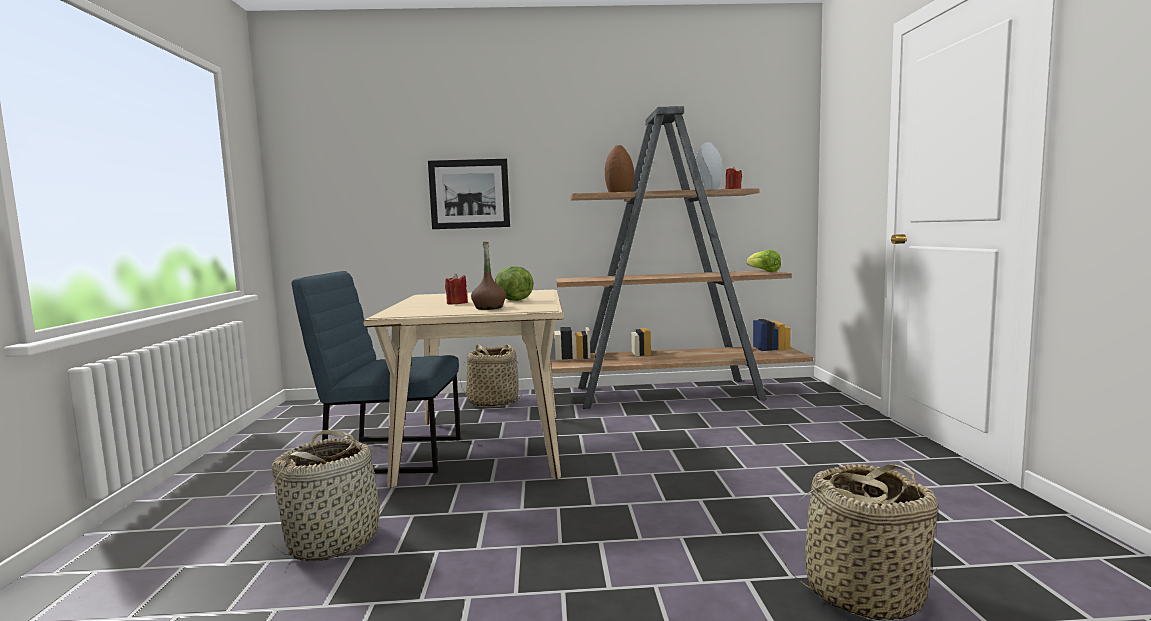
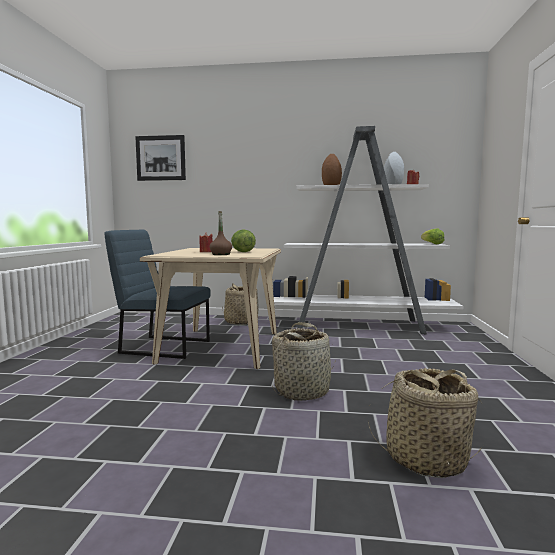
camera: 10 degrees right, 0 degrees up
(334, 541) = (106, 390): basket -> basket (302, 391)
(469, 194) = (235, 185): picture -> picture (160, 158)
(670, 393) = (360, 325): brown bookcase -> white bookcase

